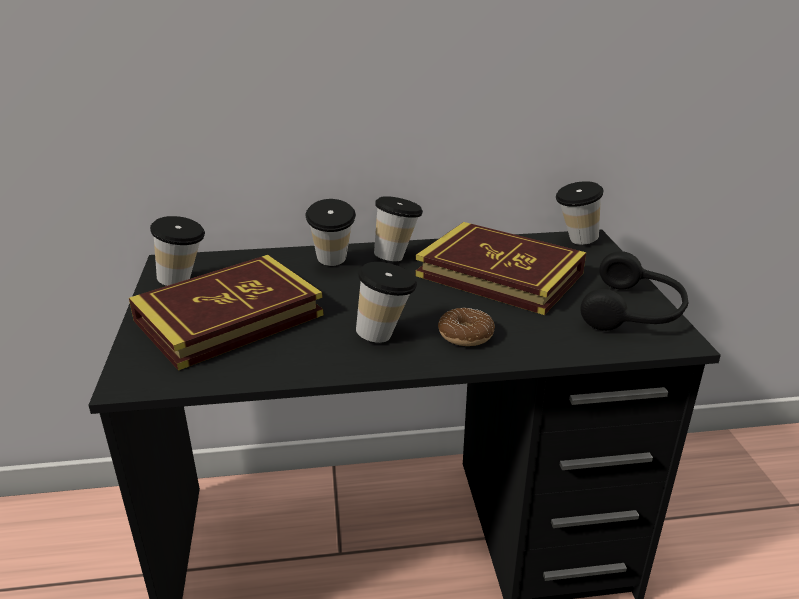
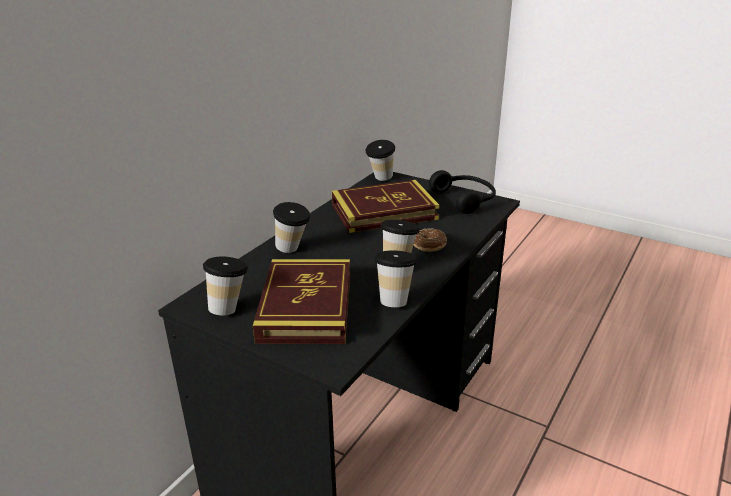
camera: 50 degrees left, 0 degrees up
(397, 256) = (317, 228): cup -> cup (394, 299)

